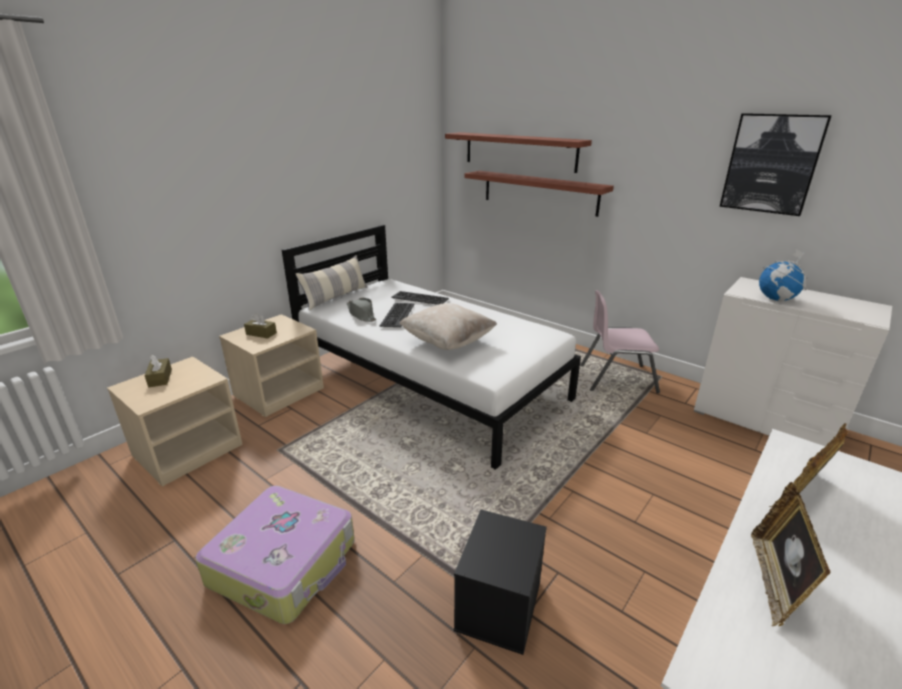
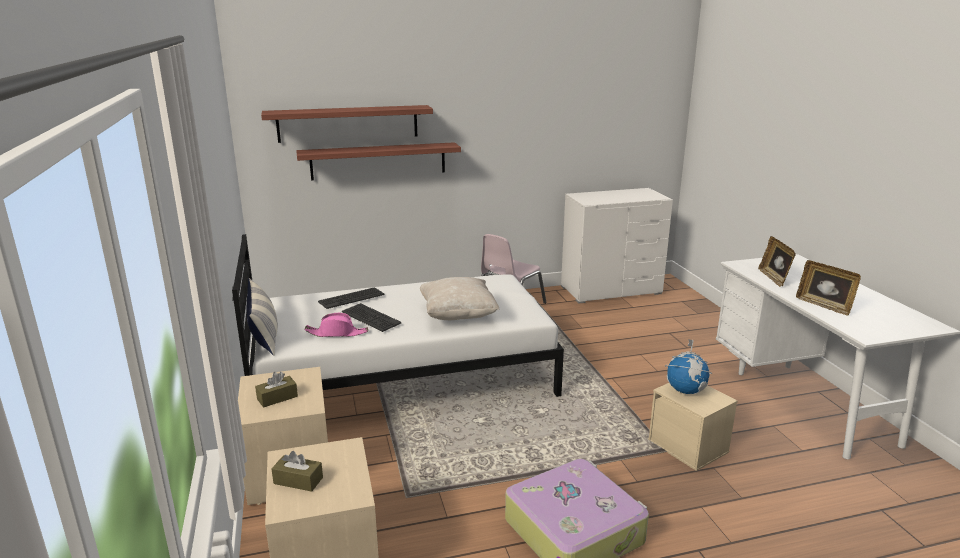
camera: 55 degrees left, 5 degrees down
(361, 314) = (337, 333): grey hat -> pink hat
(499, 606) = (689, 446): black storage box -> beige storage box
(771, 164) = (568, 109): picture -> none
(777, 299) = (609, 200): globe -> globe (686, 390)

